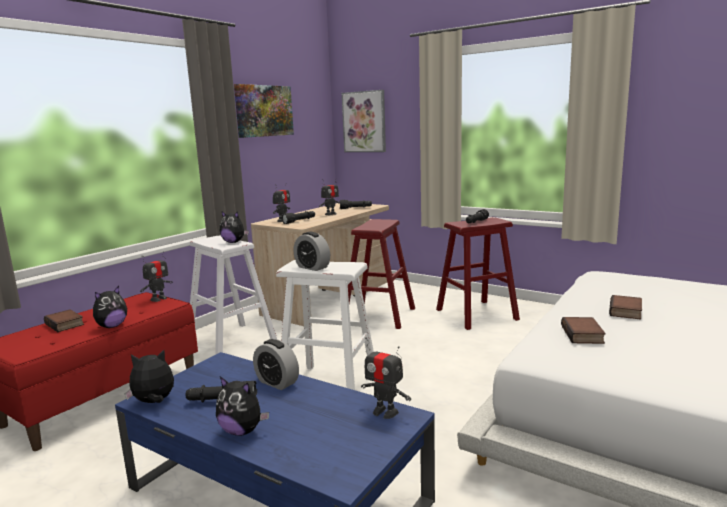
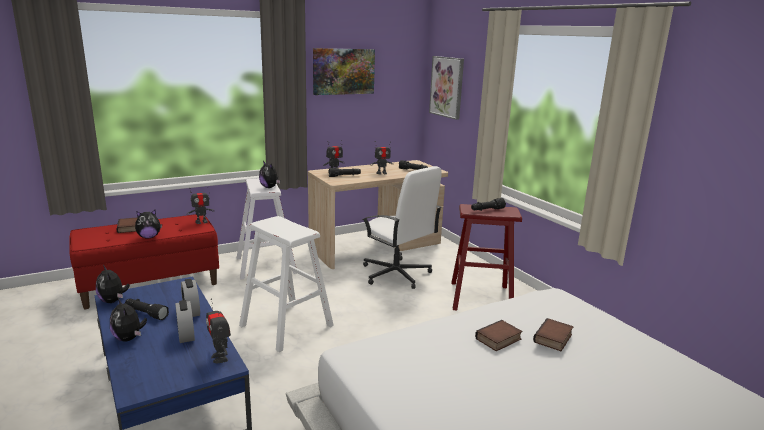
camera: 25 degrees right, 5 degrees up
(154, 402) = (113, 301): plush toy -> plush toy turned 135 degrees counterclockwise
(312, 267) = (275, 227): alarm clock -> alarm clock (186, 335)
(379, 315) = (396, 274): red stool -> white office chair
(583, 335) = (418, 348): book -> book (554, 339)

